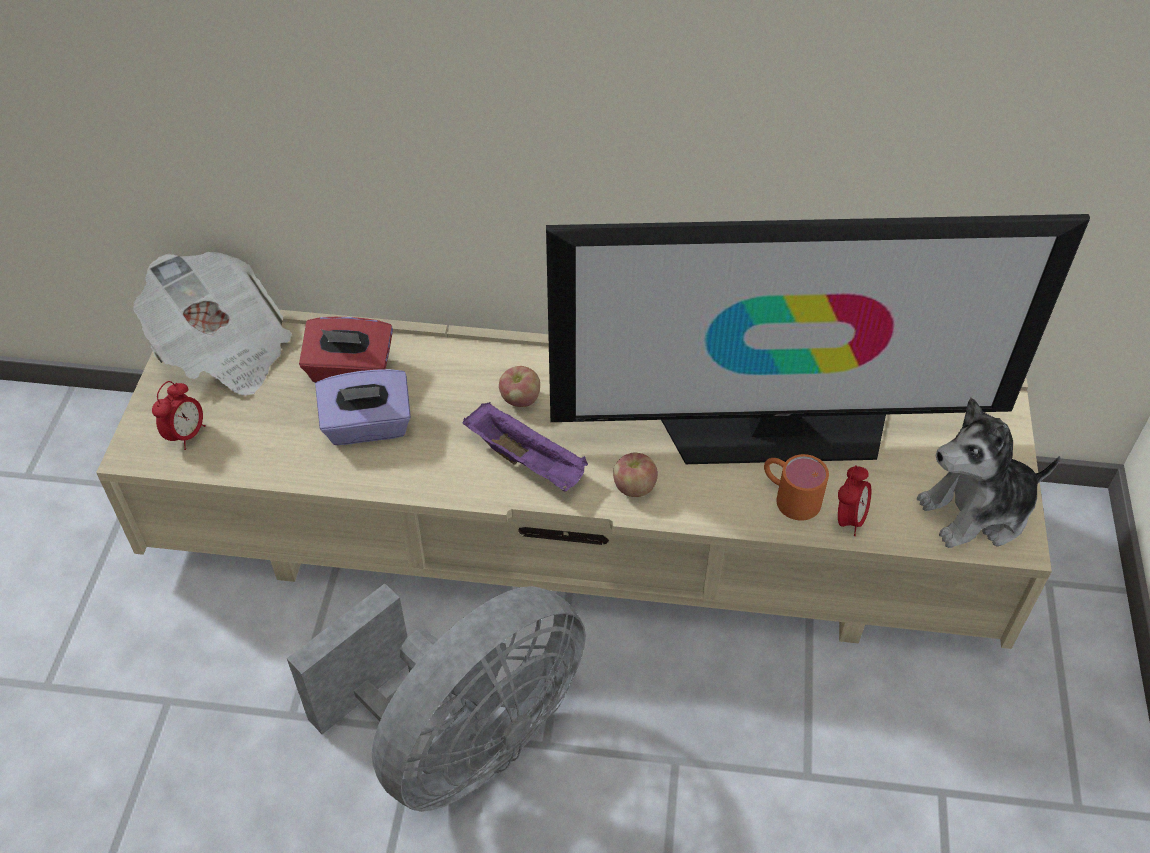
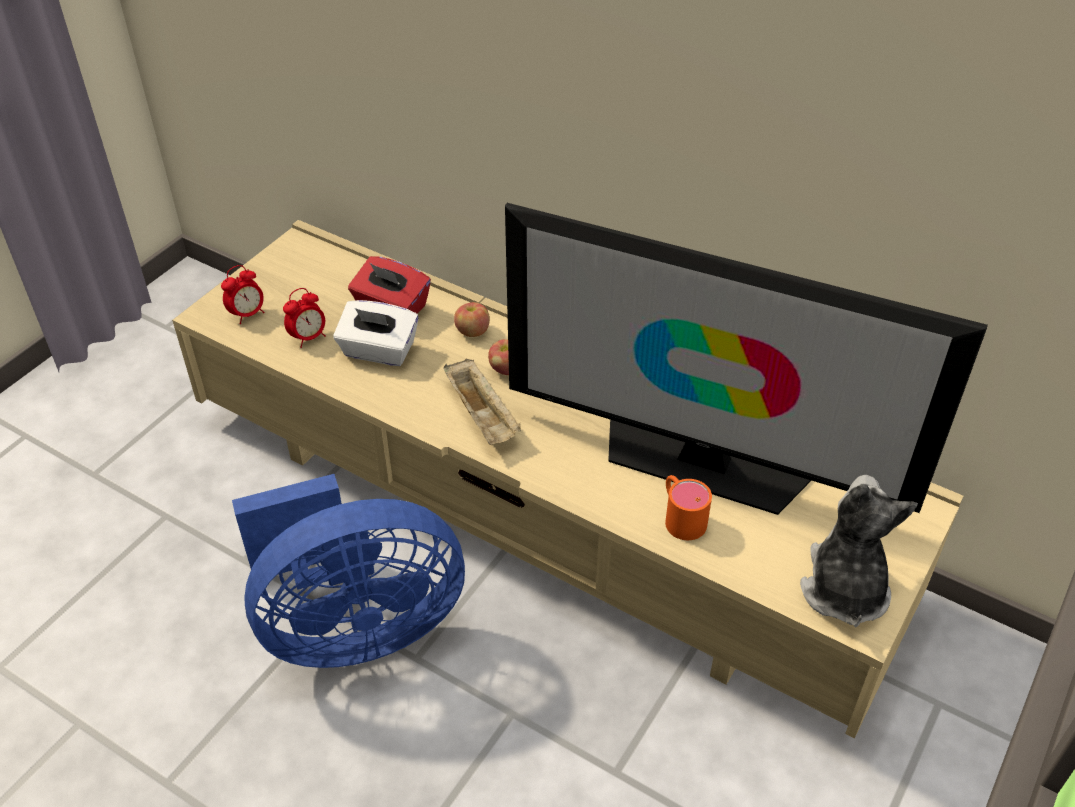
camera: 25 degrees right, 5 degrees down
(223, 349) = (310, 264): newspaper -> none
(368, 427) = (378, 351): purple tissue box -> white tissue box
(461, 740) = (354, 628): grey fan -> blue fan
(527, 461) = (482, 416): purple tray -> beige tray
(634, 487) = (554, 464): apple -> apple (472, 331)
(849, 519) = (721, 553): alarm clock -> alarm clock (308, 337)
(977, 511) = (844, 588): plush toy -> plush toy turned 90 degrees clockwise

